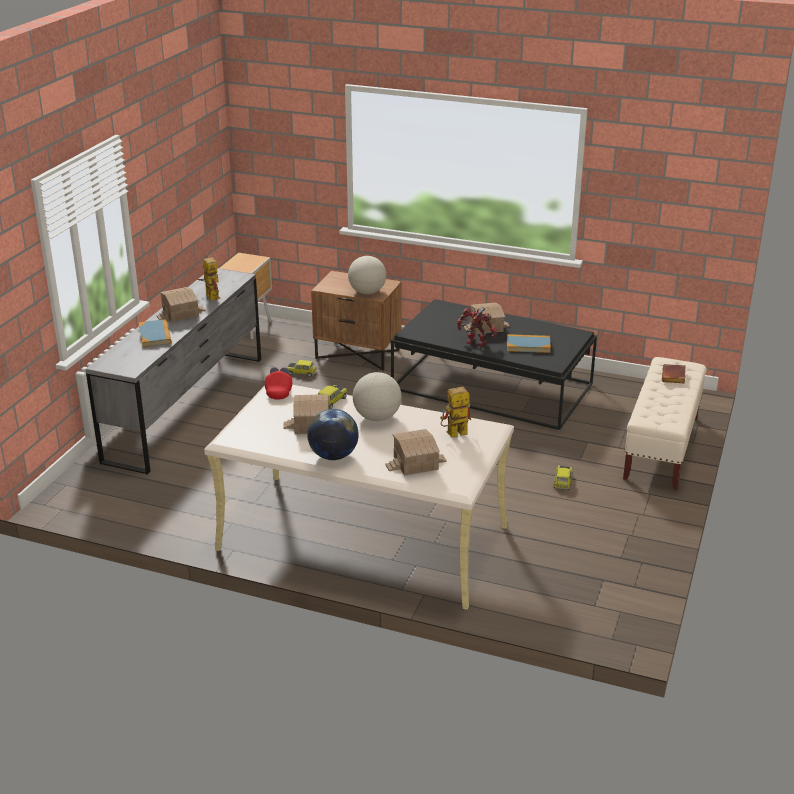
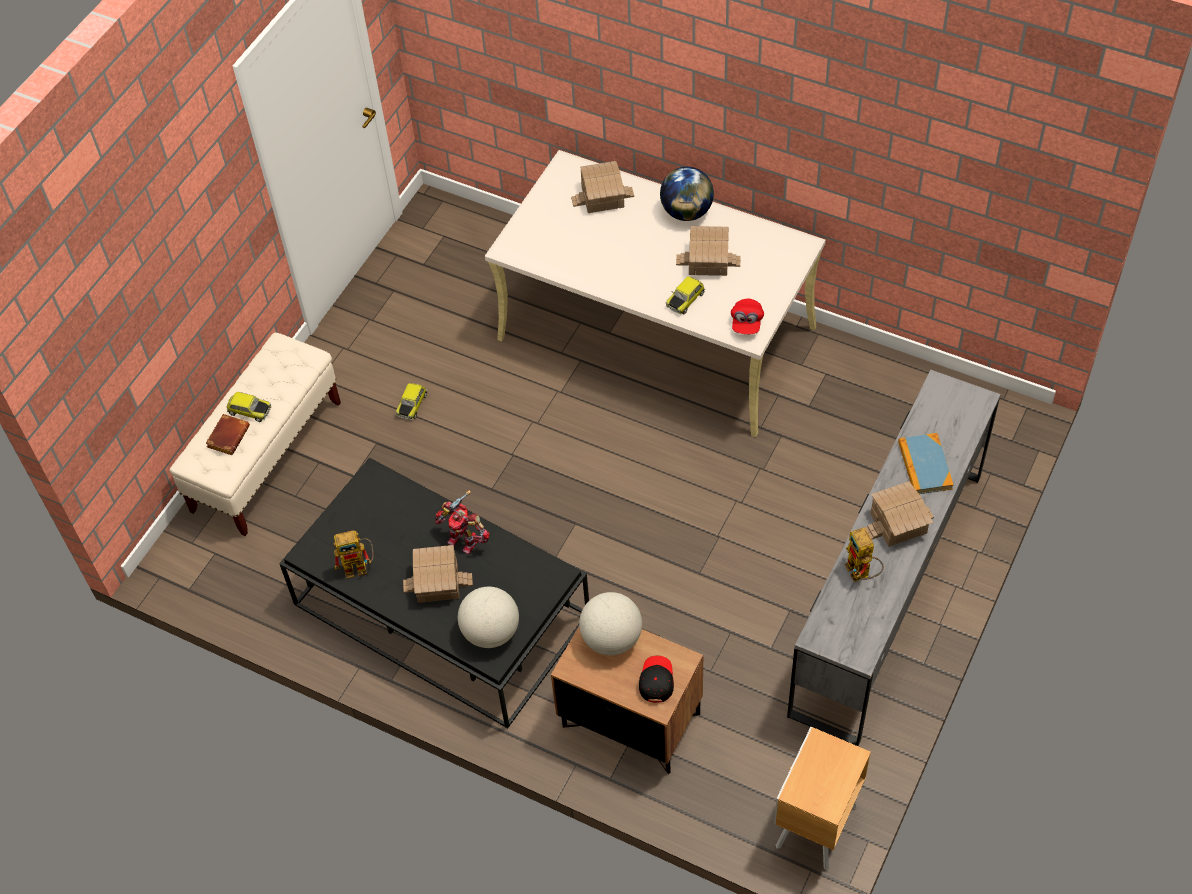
camera: 170 degrees left, 25 degrees up
(302, 372) = (721, 672): toy car -> toy car (249, 411)
(338, 281) = (656, 681): none -> black cap
(377, 417) = (634, 269): globe -> globe (491, 632)
(453, 435) = (555, 236): toy robot -> toy robot (360, 566)
(528, 345) = (392, 527): book -> none

